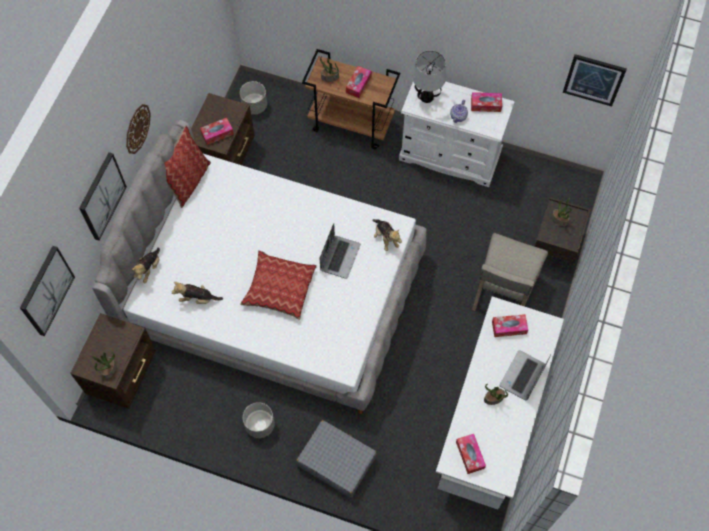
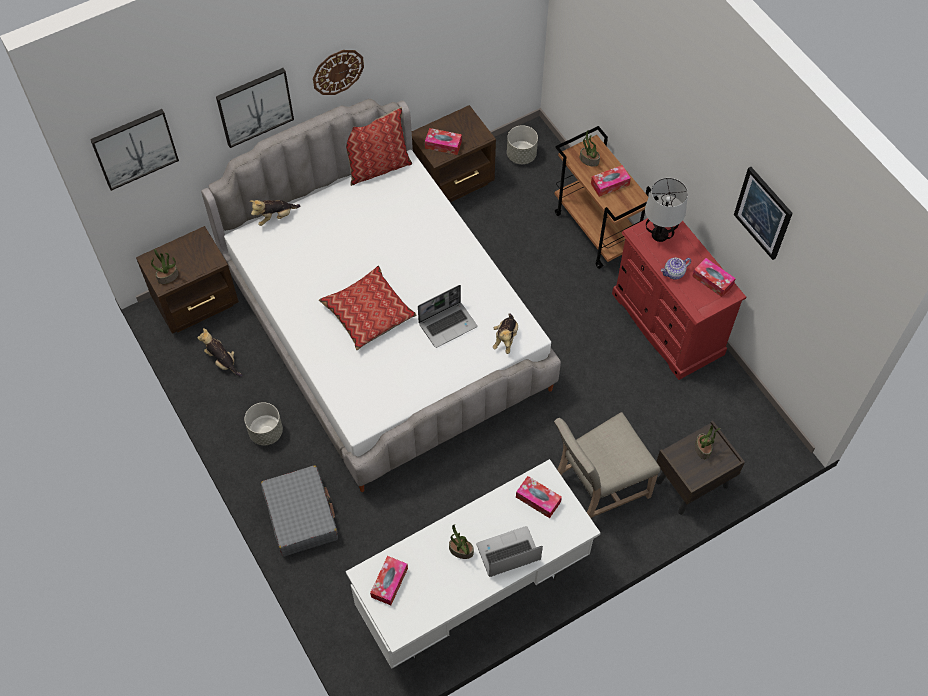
camera: 40 degrees right, 5 degrees down
(198, 298) = (291, 271): plush toy -> plush toy (222, 361)
(450, 155) = (667, 324): white dresser -> red dresser
(594, 79) = (823, 315): picture -> picture (763, 213)

